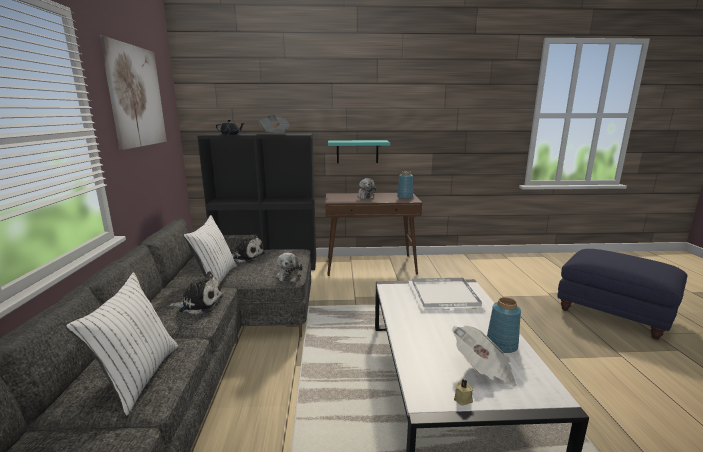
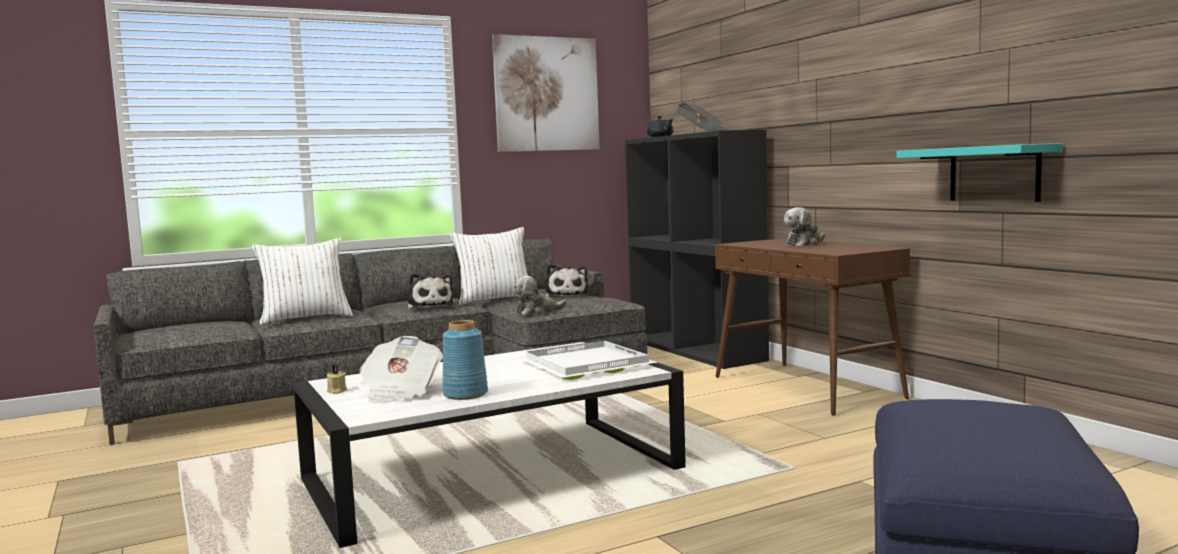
camera: 65 degrees right, 10 degrees down
(357, 151) = (829, 160): turquoise shelf -> turquoise shelf (994, 174)
(404, 197) = (851, 250): blue vase -> none

